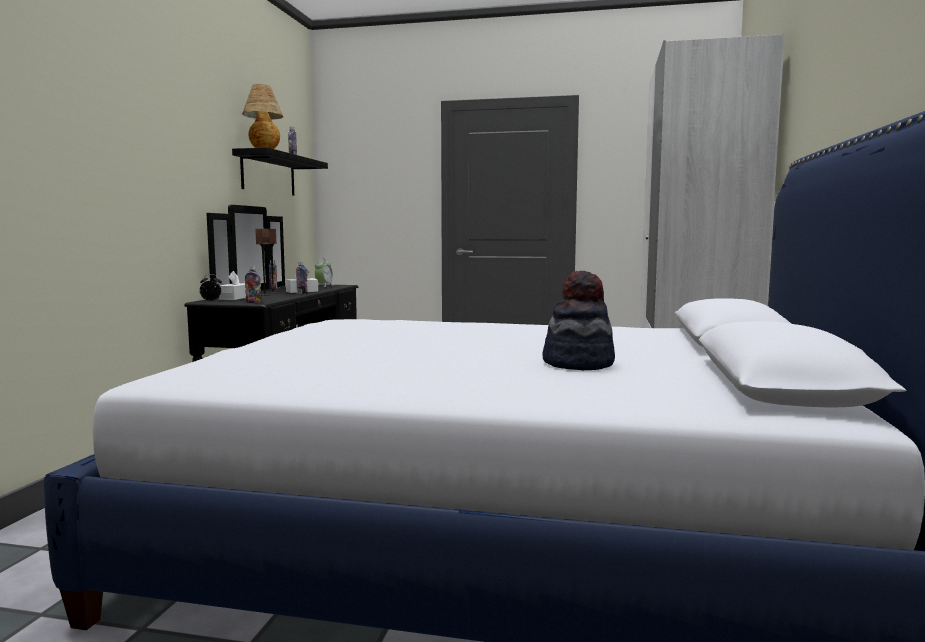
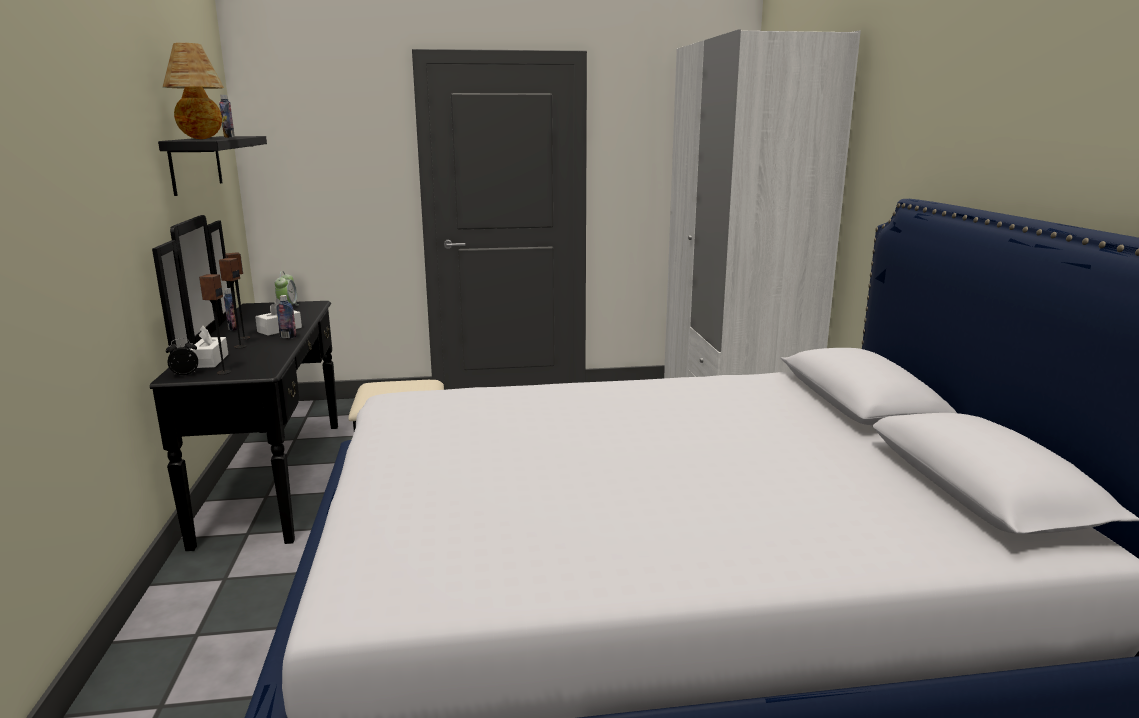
camera: 20 degrees left, 10 degrees up
(236, 301) = (223, 372): none -> speaker
(253, 302) = (254, 373): bottle -> none
(578, 363) = (777, 475): hat -> none

